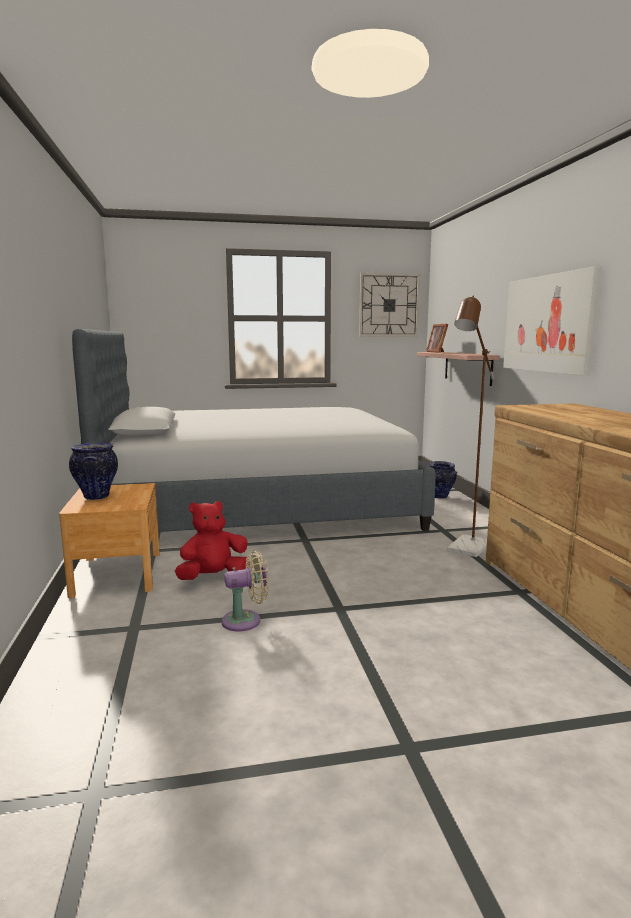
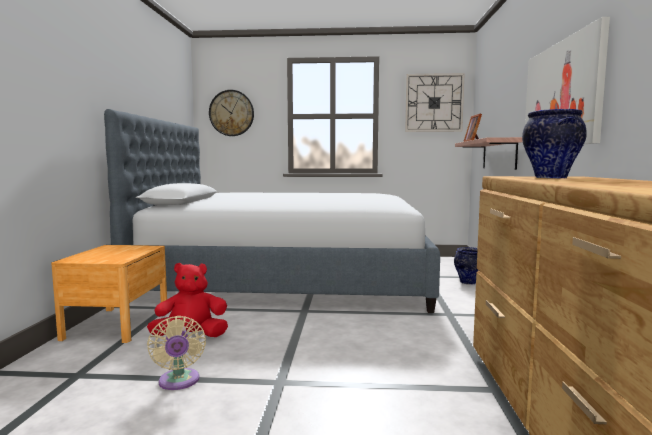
camera: 15 degrees right, 5 degrees down
(96, 496) = (101, 252): vase -> vase (550, 178)
(159, 313) = (231, 113): none -> wall clock
(245, 620) = (179, 382): beige fan -> beige fan turned 75 degrees clockwise
(466, 550) = (461, 336): brown floor lamp -> none

